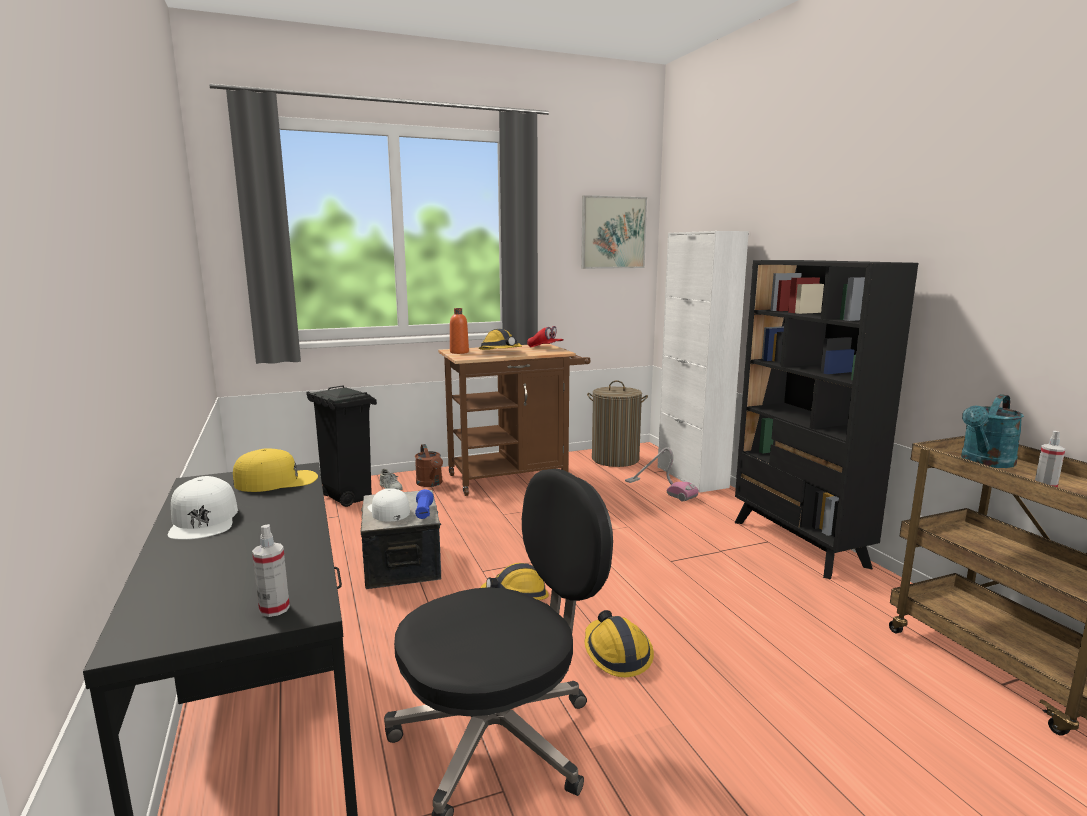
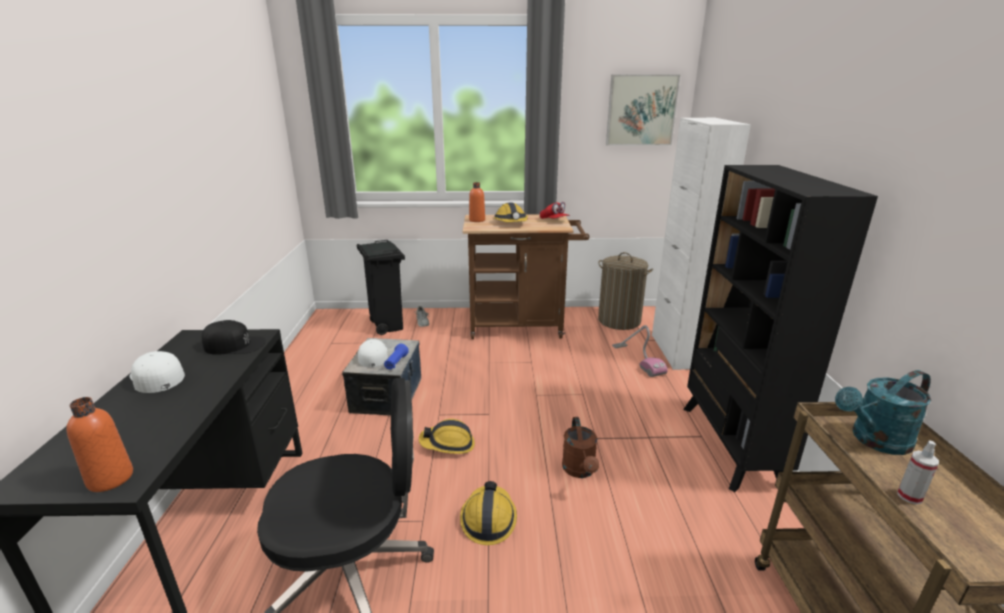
camera: 20 degrees right, 10 degrees up
(204, 520) = (157, 377): white cap -> white cap turned 135 degrees clockwise
(274, 609) = (110, 478): spray bottle -> orange bottle
(277, 481) = (234, 345): yellow cap -> black cap
(431, 484) = (453, 323): brown watering can -> brown watering can (580, 471)

